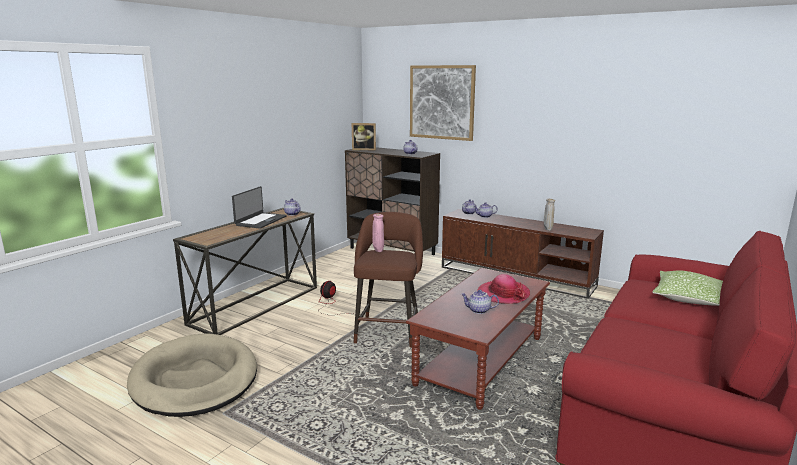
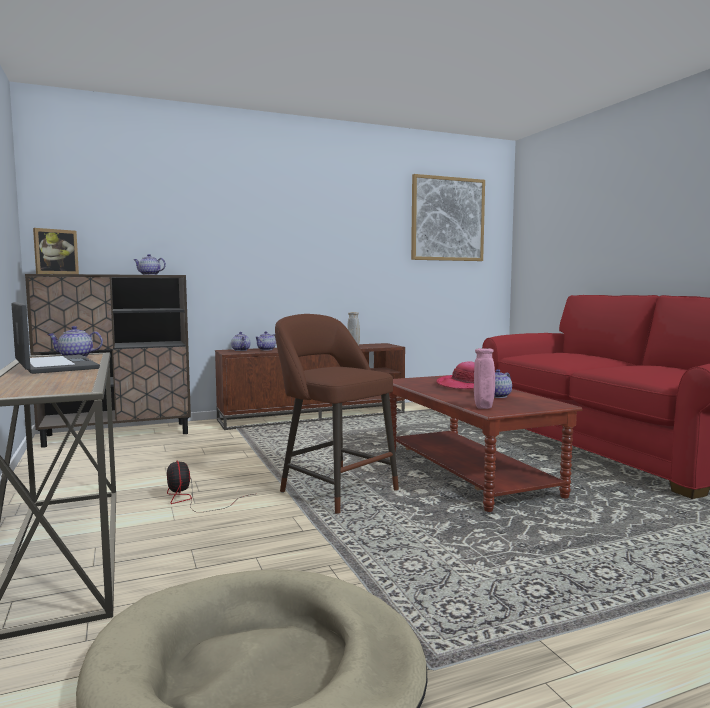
camera: 55 degrees left, 10 degrees down
(378, 251) = (314, 369): pink vase -> pink vase (483, 408)
(442, 102) = (175, 206): picture -> picture (447, 219)
(689, 298) = (570, 354): pillow -> none

